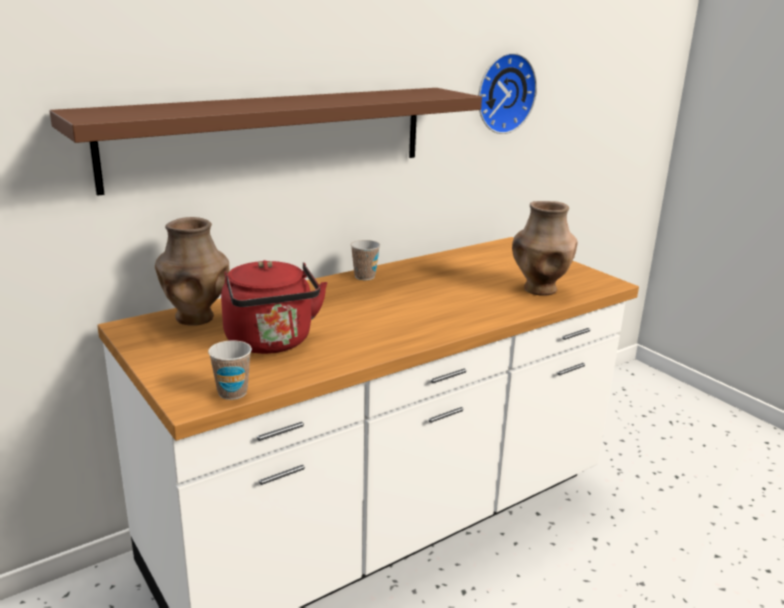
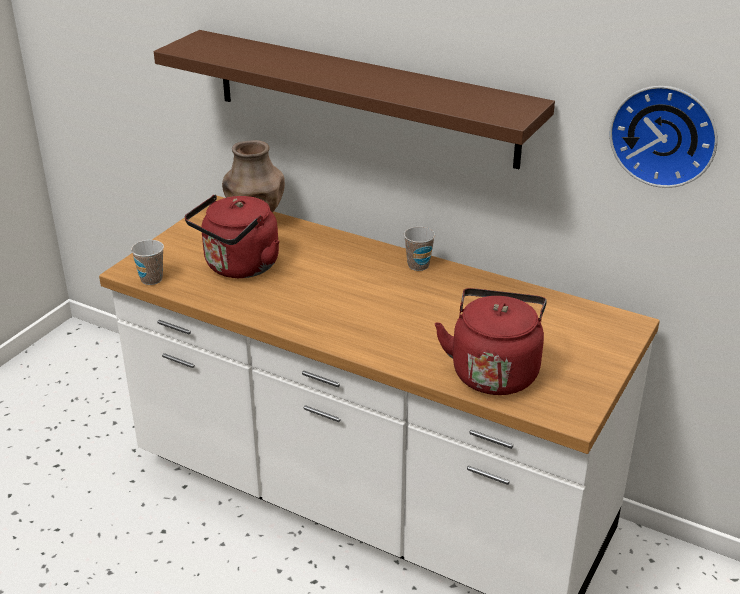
camera: 65 degrees right, 10 degrees up
(539, 289) = (494, 371): brown vase -> red kettle

